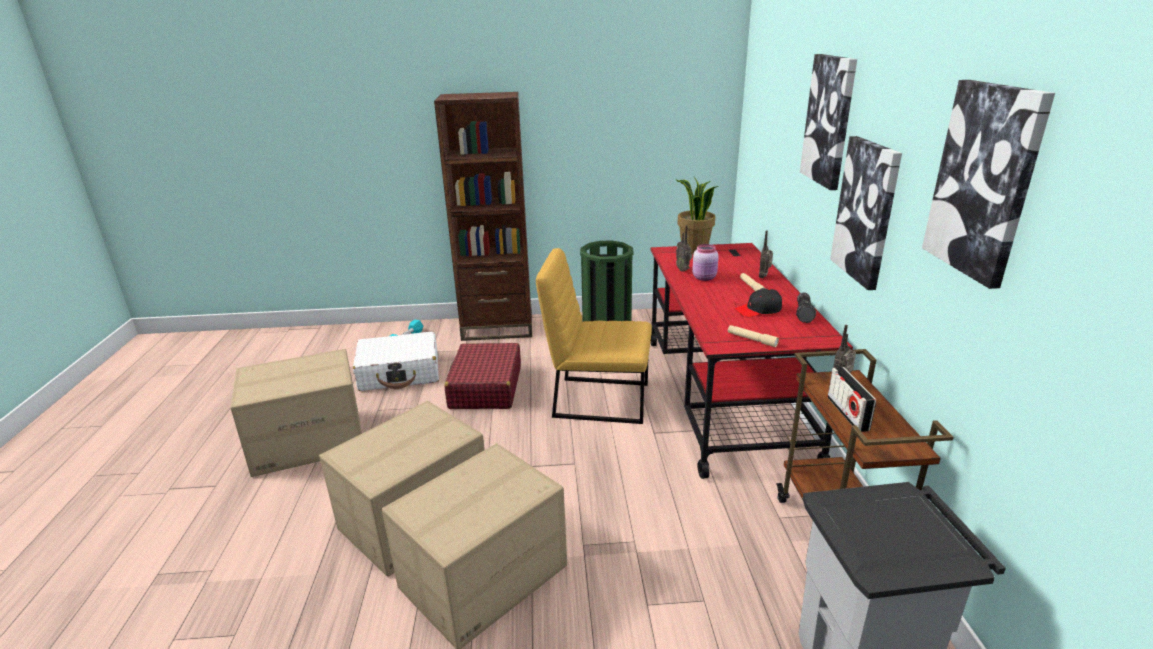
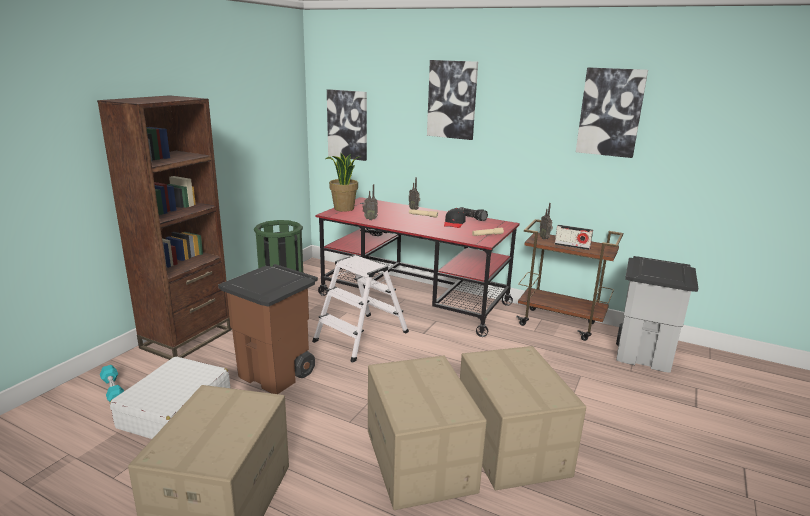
camera: 60 degrees left, 5 degrees down
(485, 387) = (277, 374): red suitcase -> brown trash can
(598, 399) = (361, 336): yellow chair -> white step ladder
(705, 278) = (391, 219): pink jar -> none
(866, 211) = (509, 145): picture -> picture (348, 124)

